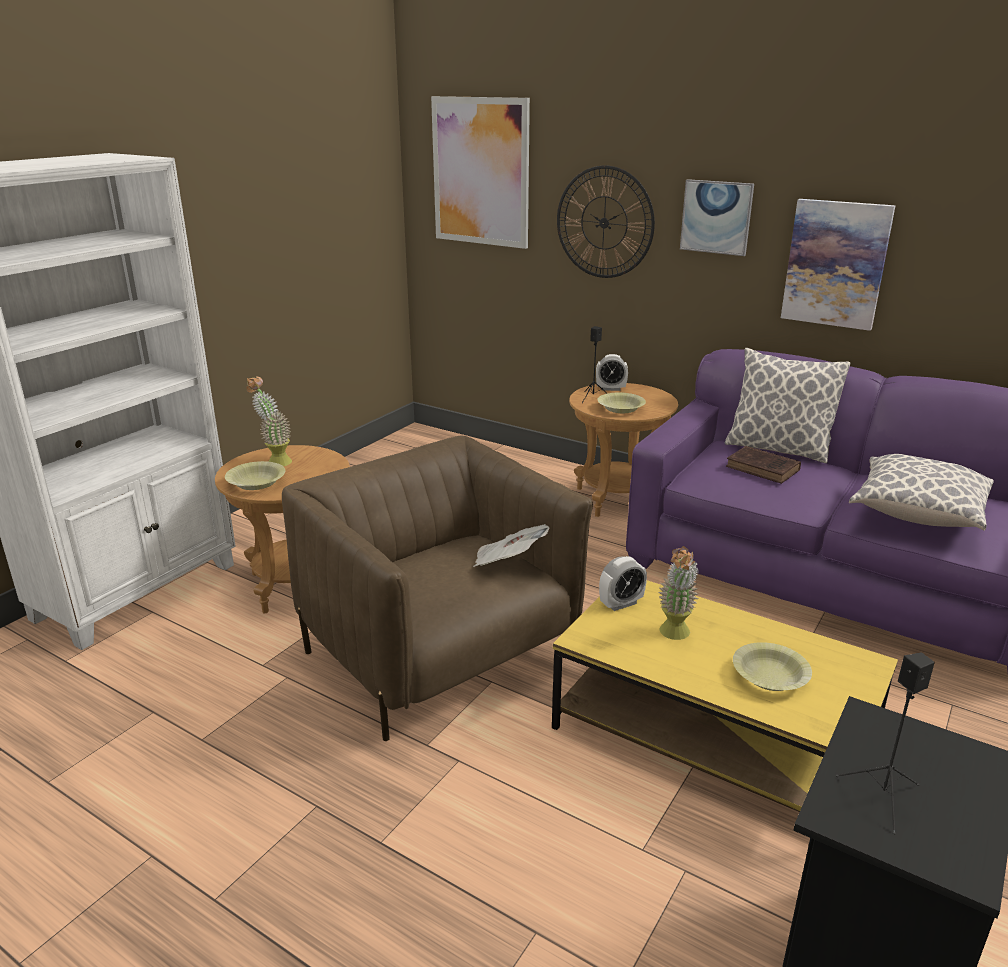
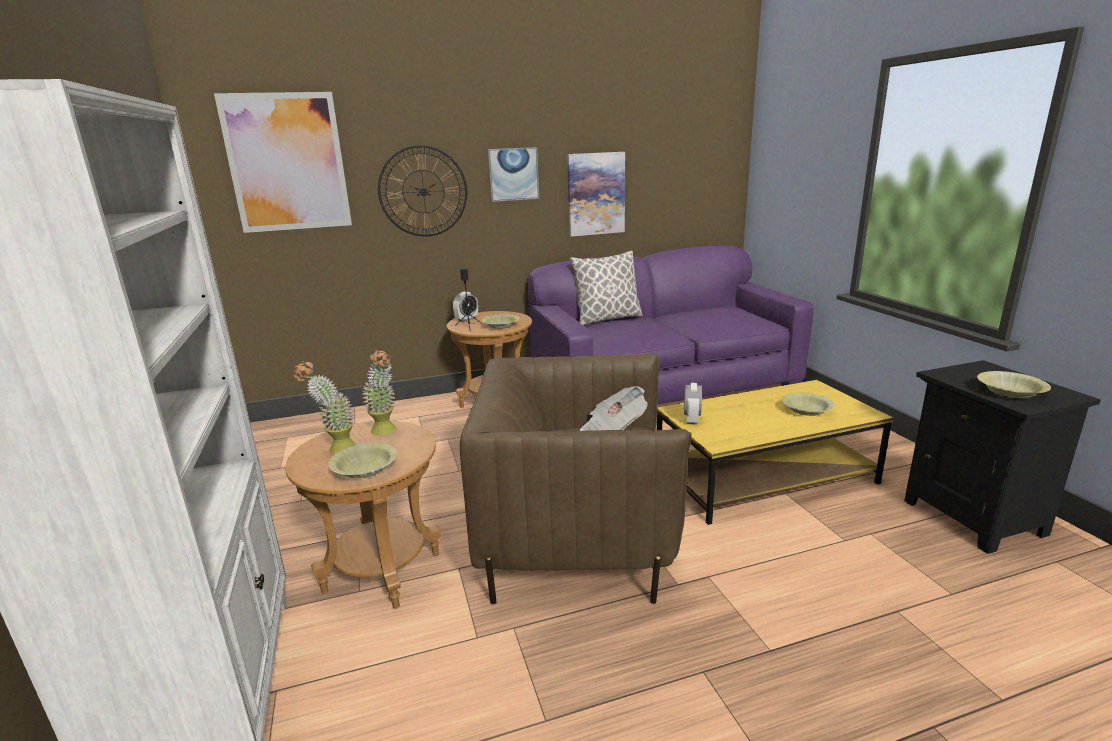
camera: 50 degrees left, 5 degrees down
(674, 636) = (743, 418): potted plant -> potted plant (386, 432)
(764, 469) = (628, 327): brown book -> none
(883, 798) = (1010, 392): black speaker -> yellow bowl
(917, 513) = (720, 320): pillow -> none

